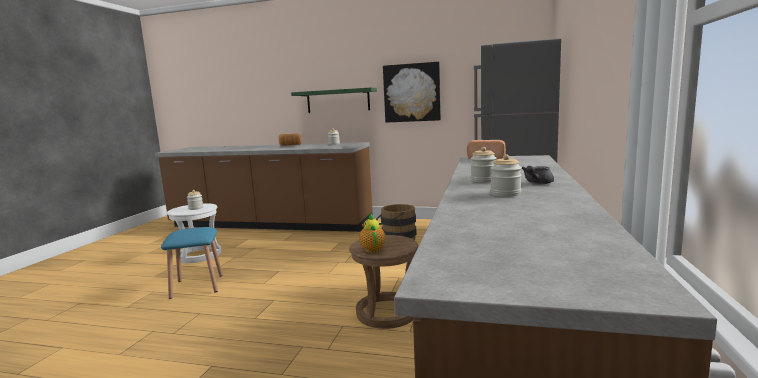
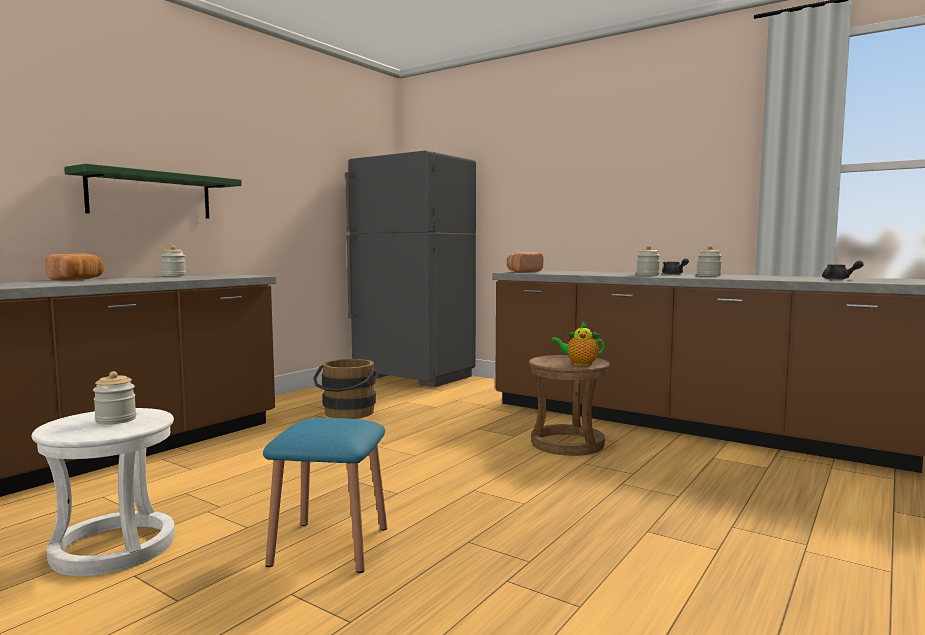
camera: 70 degrees left, 5 degrees down
(412, 92) = (269, 197): picture -> none
(517, 240) = (839, 279): none -> grey teapot

